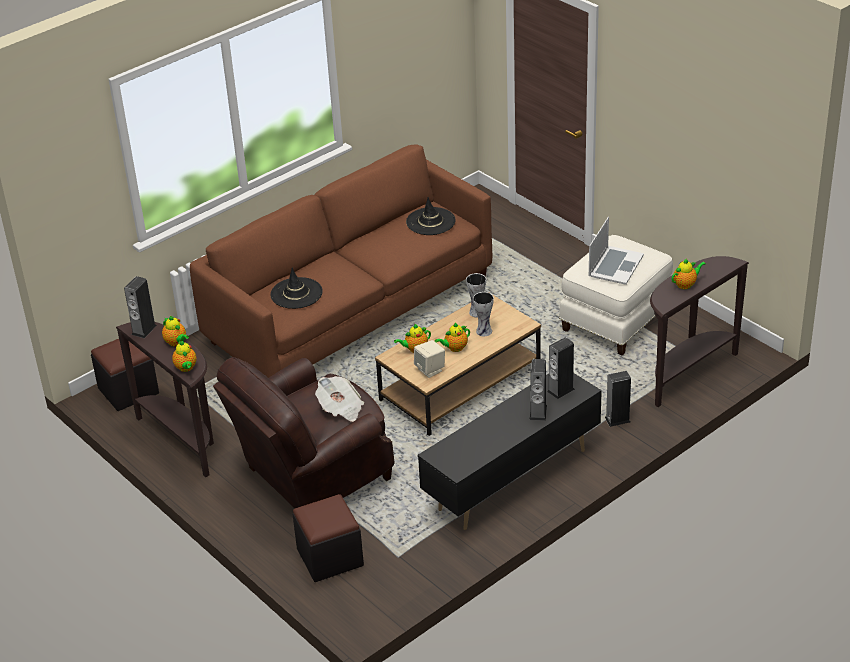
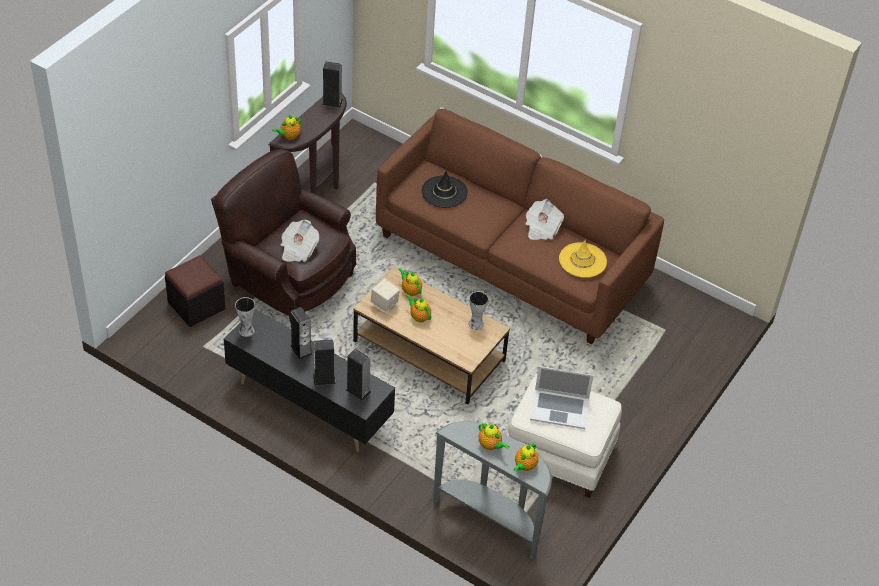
camera: 70 degrees right, 10 degrees up
(128, 391) = (365, 147): black ottoman -> none
(176, 343) = (320, 123): teapot -> teapot (524, 466)
(376, 239) = (542, 228): none -> newspaper
(430, 222) = (582, 260): black hat -> yellow hat
(485, 331) = (449, 333): vase -> vase (247, 331)
(617, 419) = (407, 471): speaker -> speaker (301, 350)
(686, 373) = (490, 519): brown console table -> grey console table

